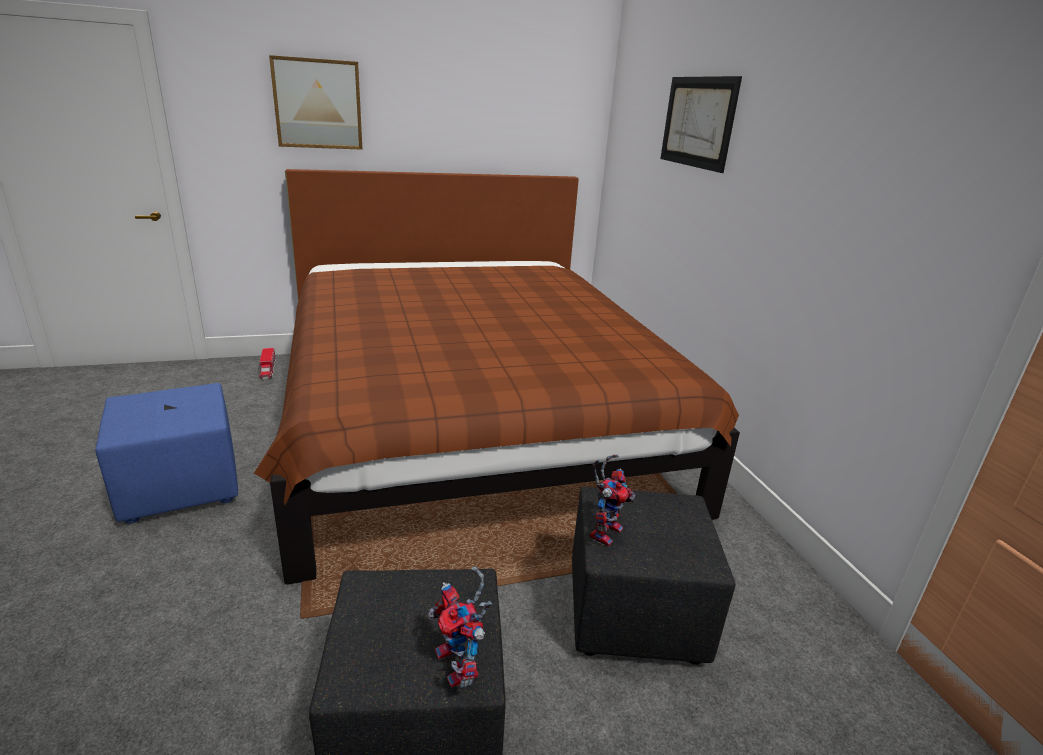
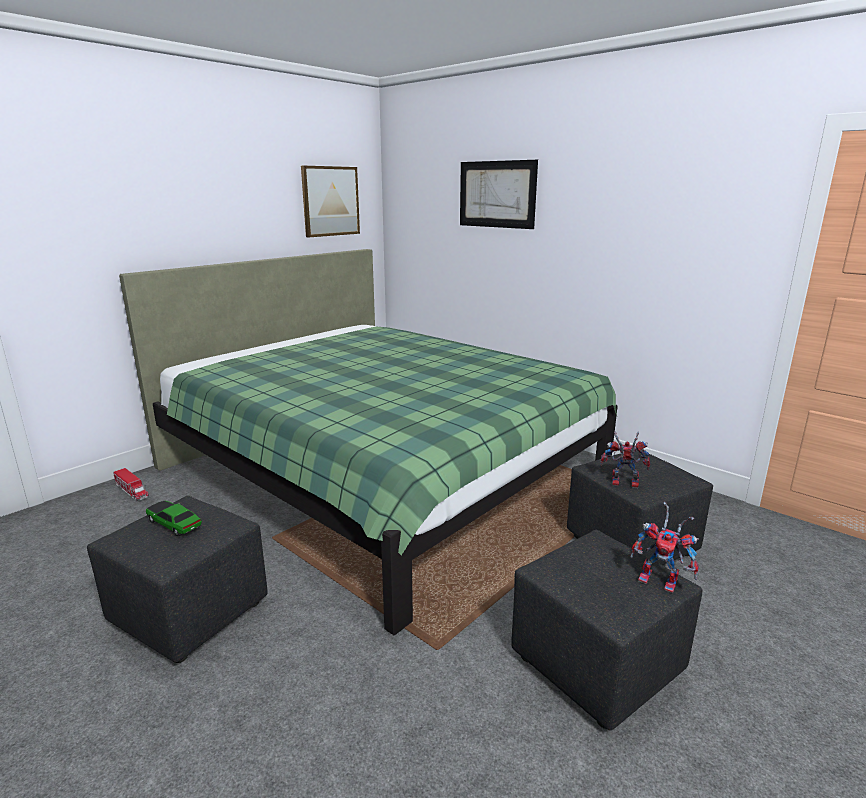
camera: 30 degrees left, 5 degrees down
(171, 404) = (174, 524): none -> toy car
(179, 488) = (190, 615): blue ottoman -> black ottoman
(318, 104) = (143, 205): picture -> picture (330, 201)
(469, 422) = (380, 472): brown bed -> green bed
(604, 530) = (622, 484): toy robot -> toy robot turned 75 degrees counterclockwise

